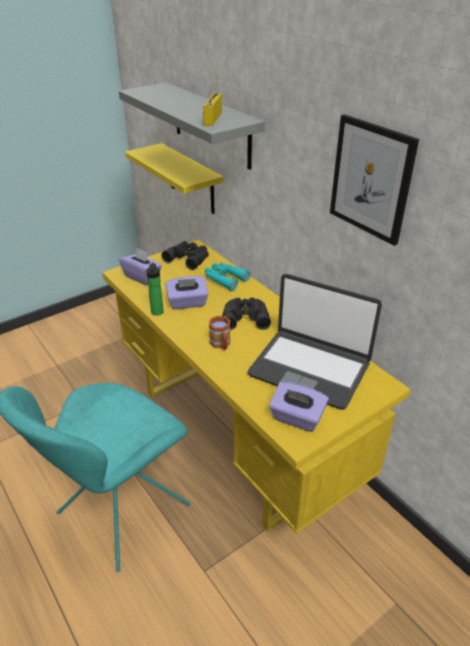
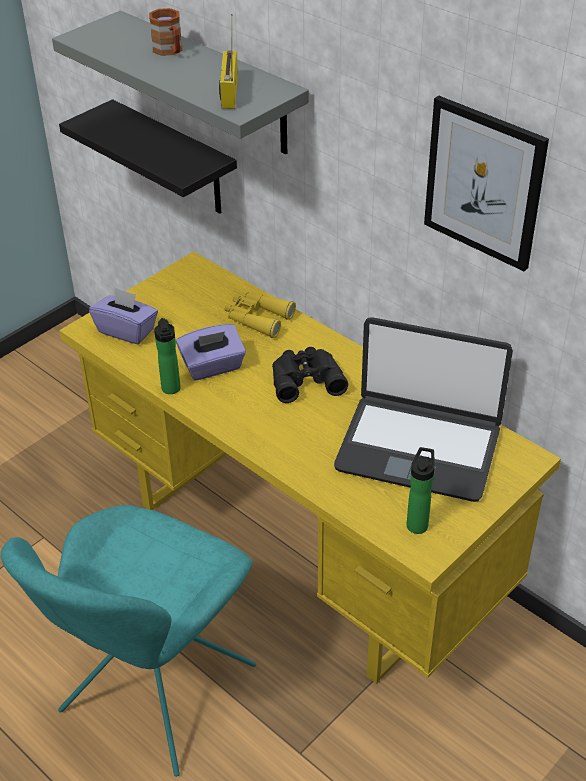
camera: 10 degrees left, 5 degrees up
(189, 258) = (189, 287): black binoculars -> none
(191, 179) = (175, 159): yellow shelf -> black shelf
(221, 344) = (283, 428): brown mug -> brown mug (170, 51)
(225, 279) = (257, 319): turquoise binoculars -> yellow binoculars
(296, 418) = (417, 523): purple tissue box -> bottle

